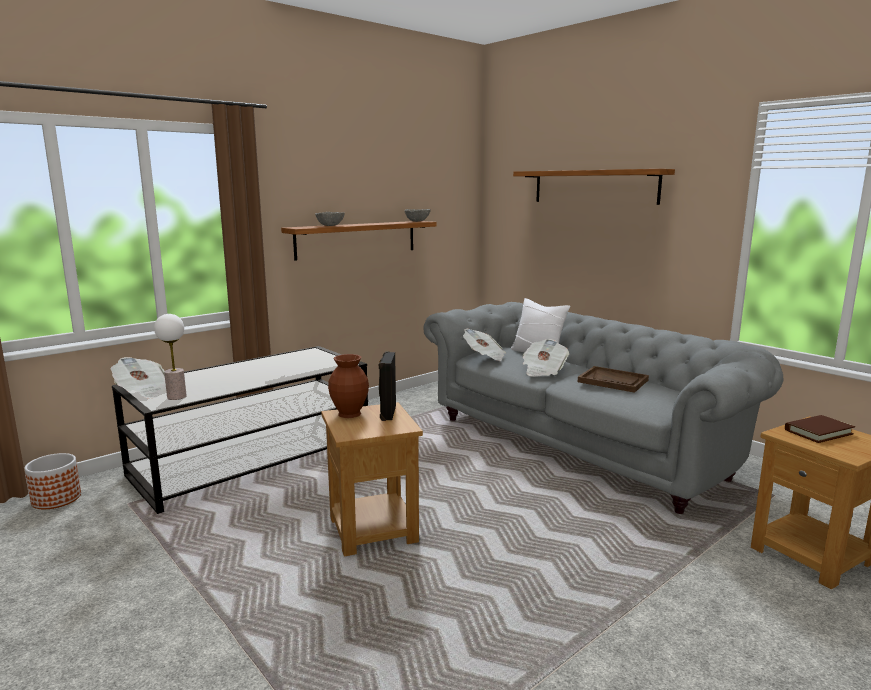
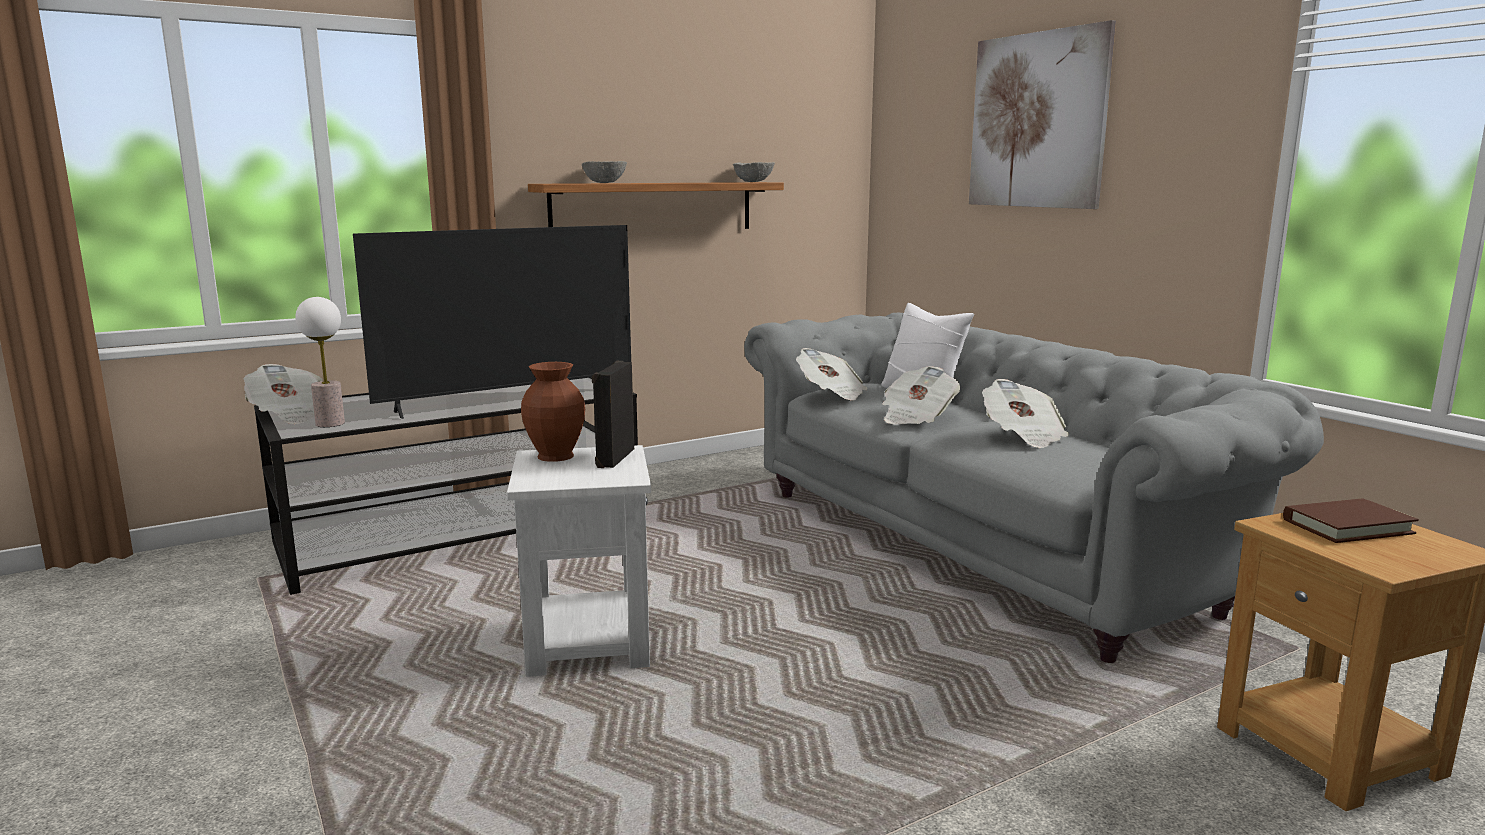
camera: 10 degrees right, 0 degrees up
(56, 499) = (168, 565): planter -> none
(287, 372) = (509, 400): none -> television
(372, 529) = (587, 642): brown side table -> white side table
(594, 186) = (1037, 121): shelf -> picture
(613, 381) = (1023, 436): brown tray -> newspaper

